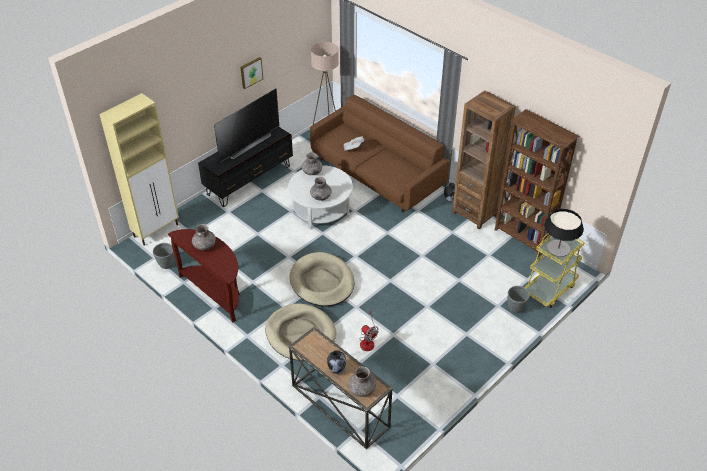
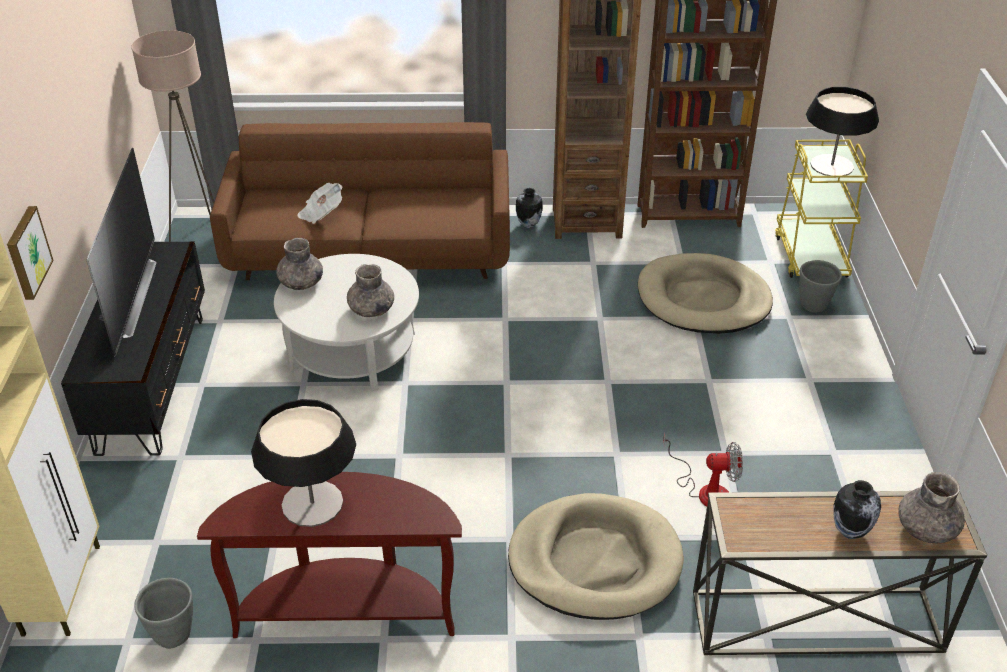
camera: 45 degrees left, 5 degrees down
(204, 245) = (312, 503): grey vase -> table lamp
(251, 72) = (70, 128): picture -> picture (26, 252)
(322, 282) = (511, 455): beige dog bed -> beige dog bed (703, 299)

